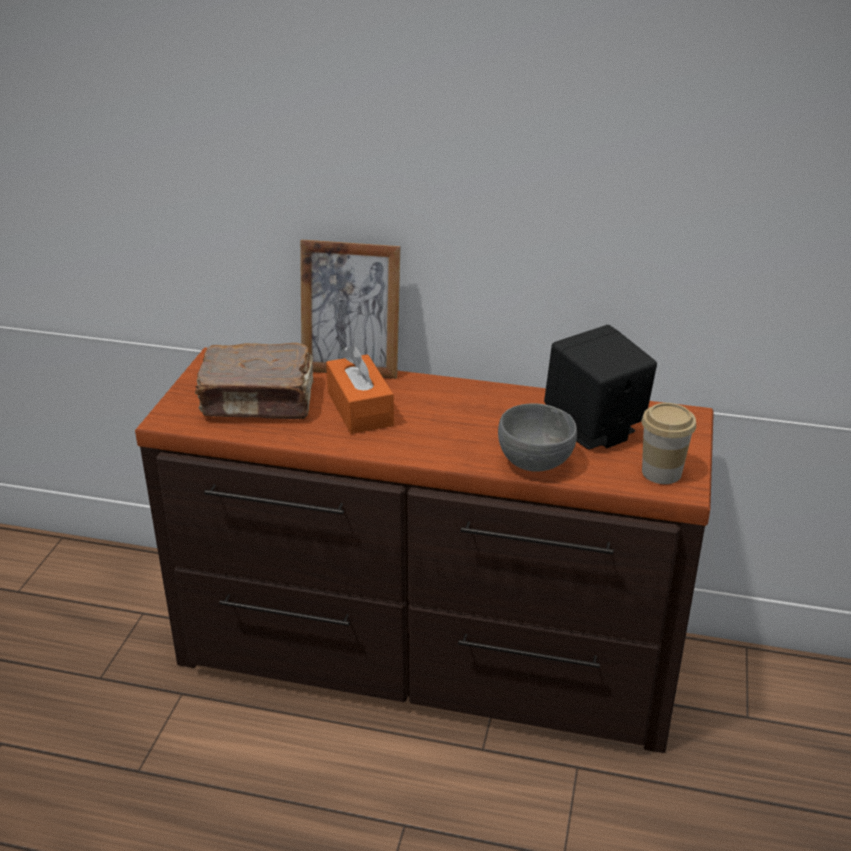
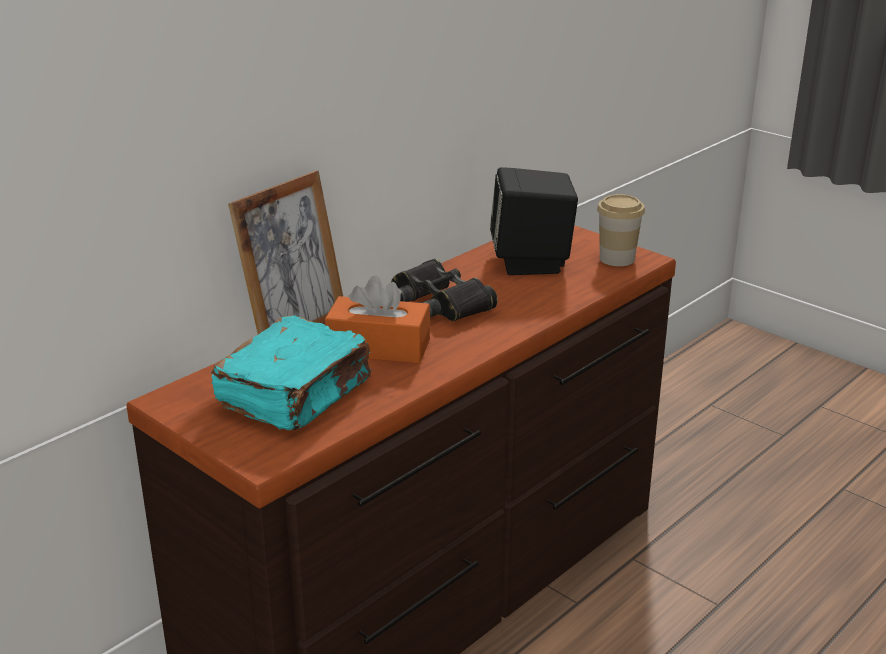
camera: 60 degrees left, 5 degrees down
(260, 401) = (297, 395): brown book -> turquoise book
(460, 409) = (437, 304): none -> black binoculars
(534, 463) = (556, 299): grey bowl -> none

